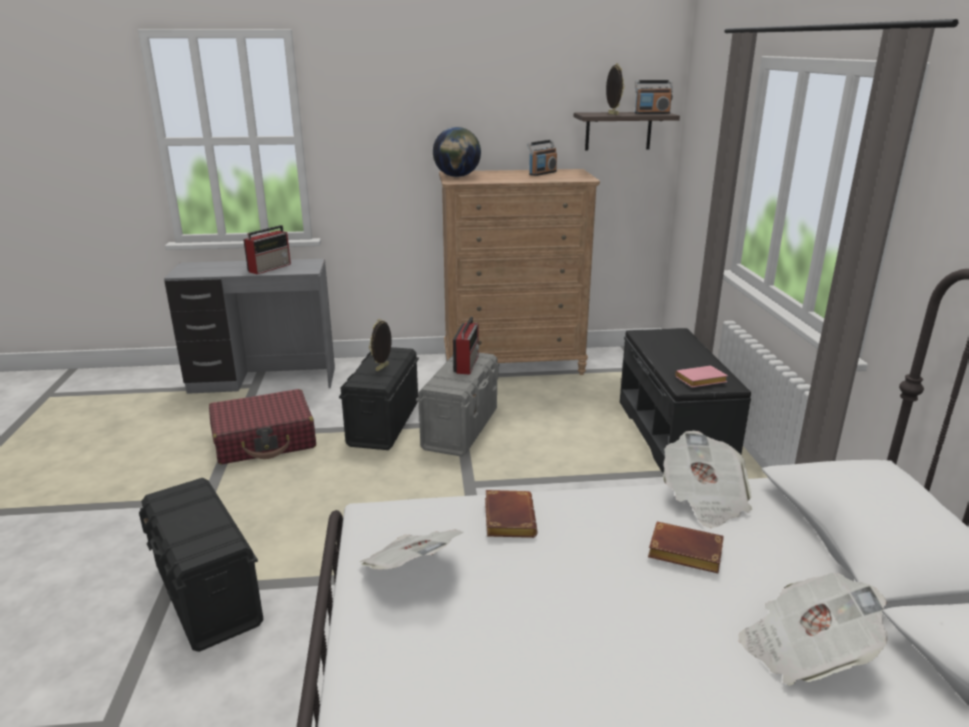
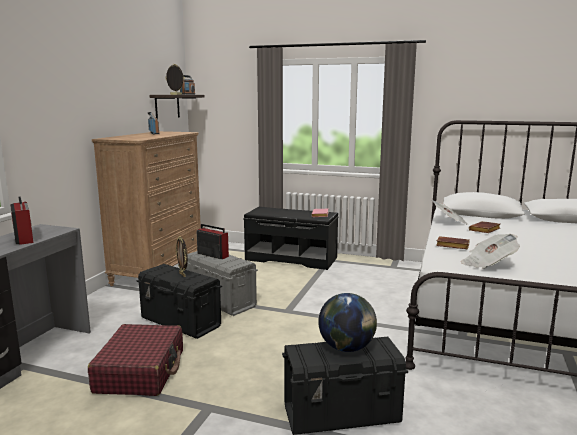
camera: 65 degrees left, 10 degrees down
(457, 176) = (122, 138): globe -> globe (347, 348)
(804, 651) = (540, 229): newspaper -> none

